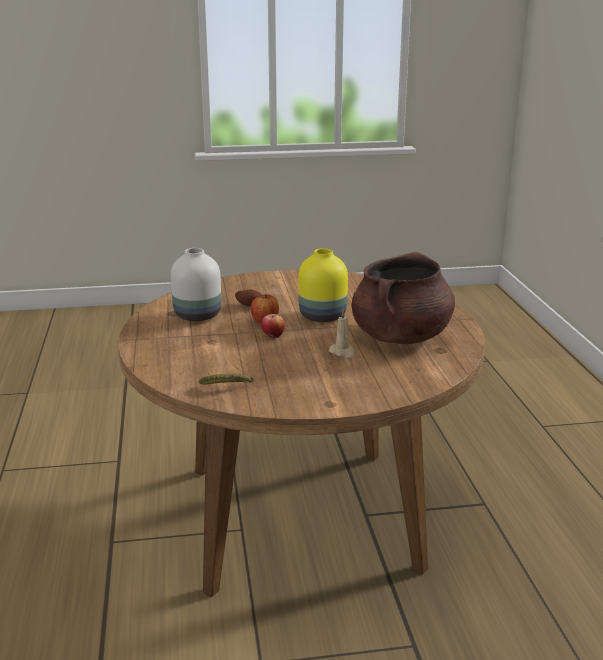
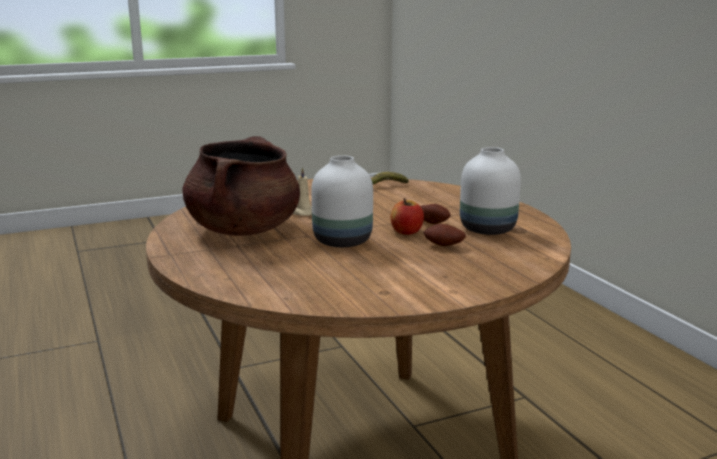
camera: 165 degrees right, 5 degrees down
(233, 327) = (433, 223): none -> potato
(273, 337) = (382, 218): apple -> none
(323, 317) = (341, 241): yellow vase -> white vase

